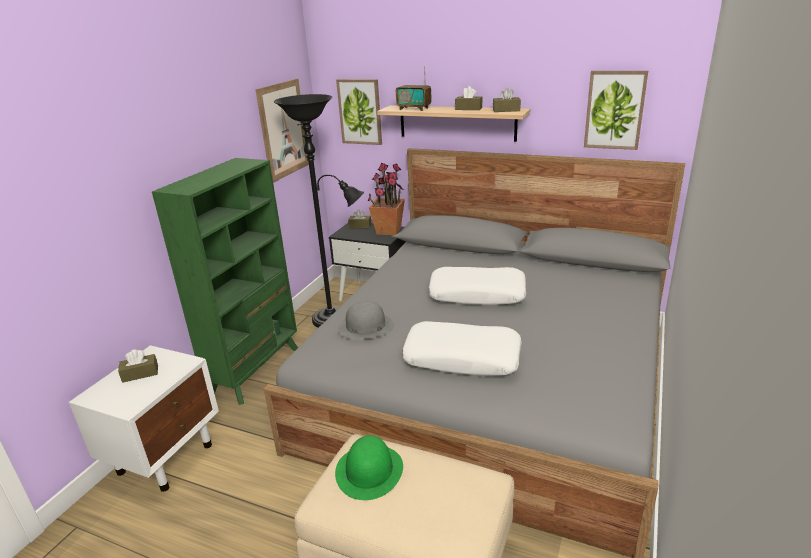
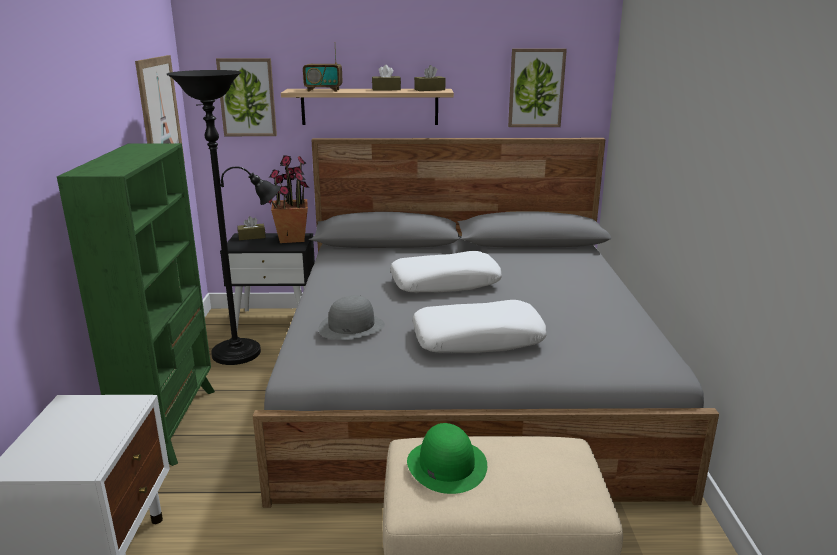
camera: 25 degrees left, 5 degrees down
(140, 374) = (71, 427): brown tissue box -> none

